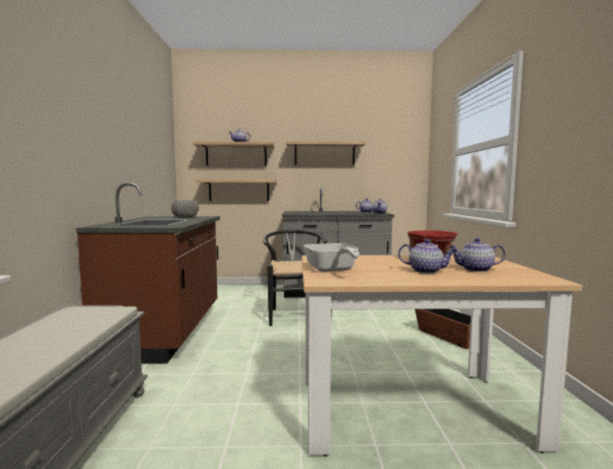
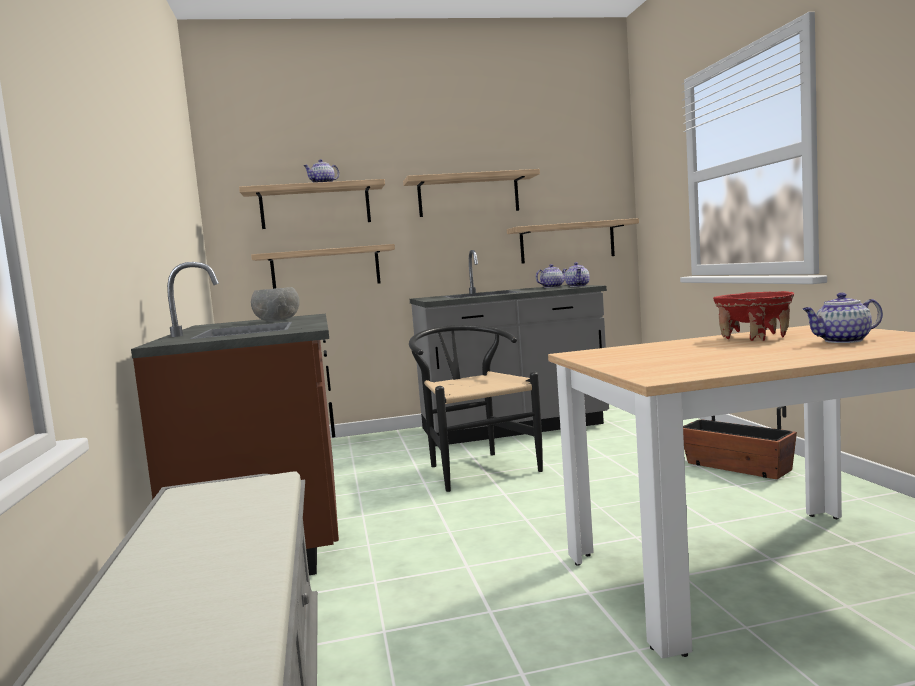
camera: 10 degrees left, 0 degrees up
(332, 270) = (641, 364): frying pan -> none
(382, 186) = (567, 242): none -> shelf
(426, 271) = (779, 350): teapot -> none

